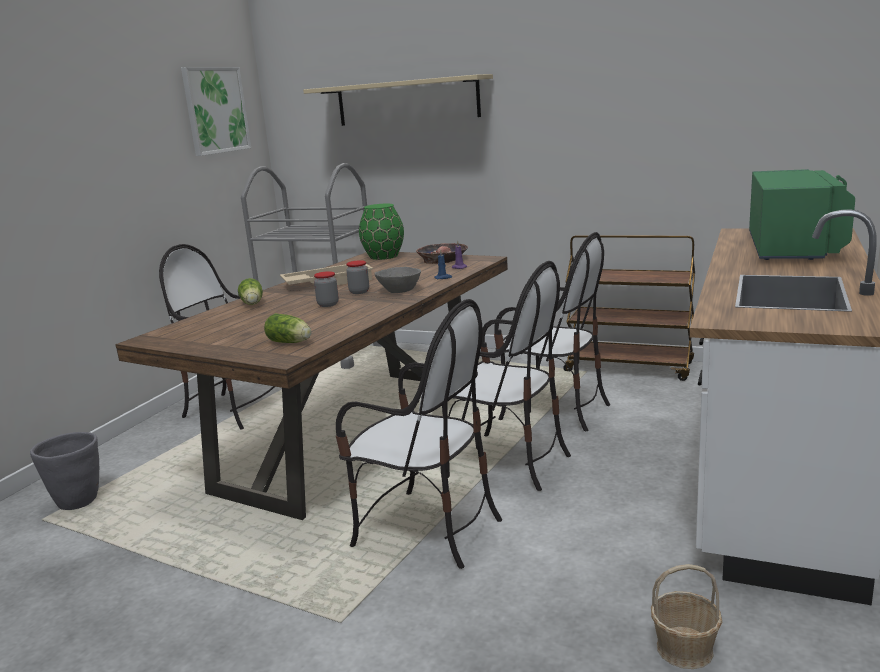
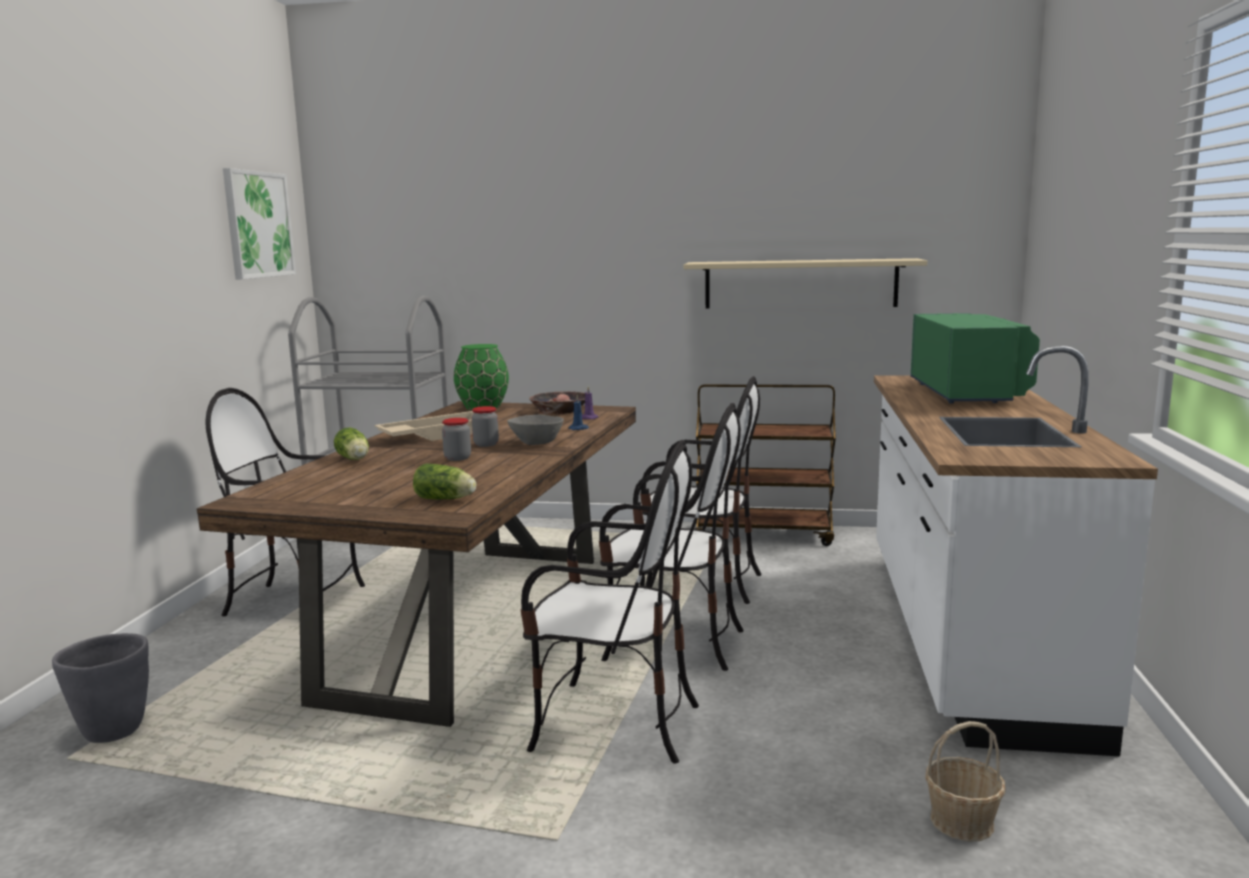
camera: 15 degrees left, 5 degrees down
(407, 101) = (499, 227): beige shelf -> beige shelf (800, 284)

